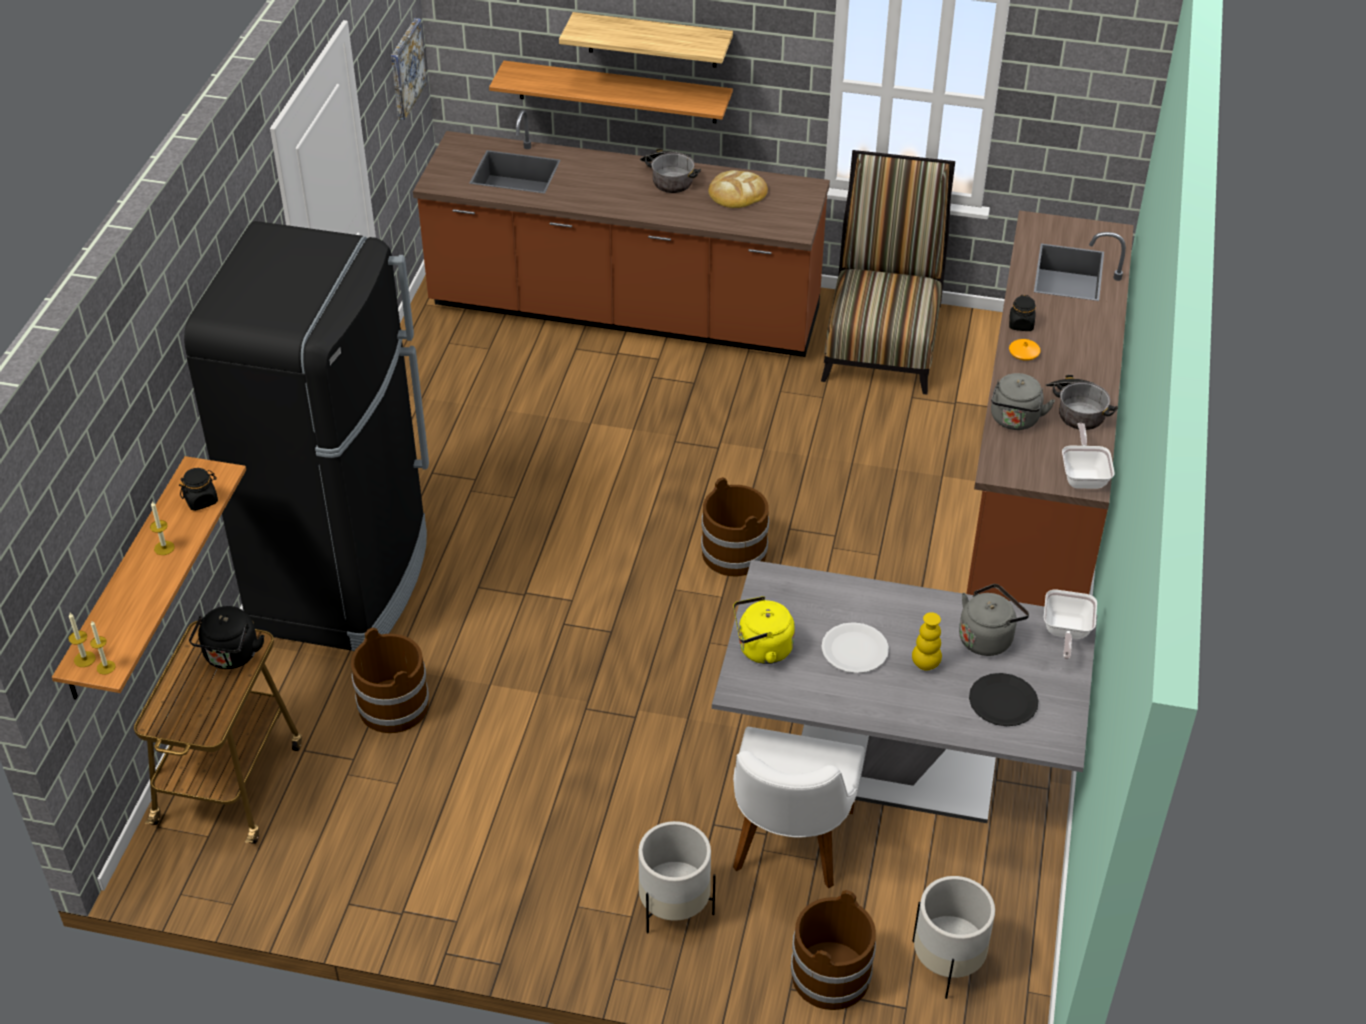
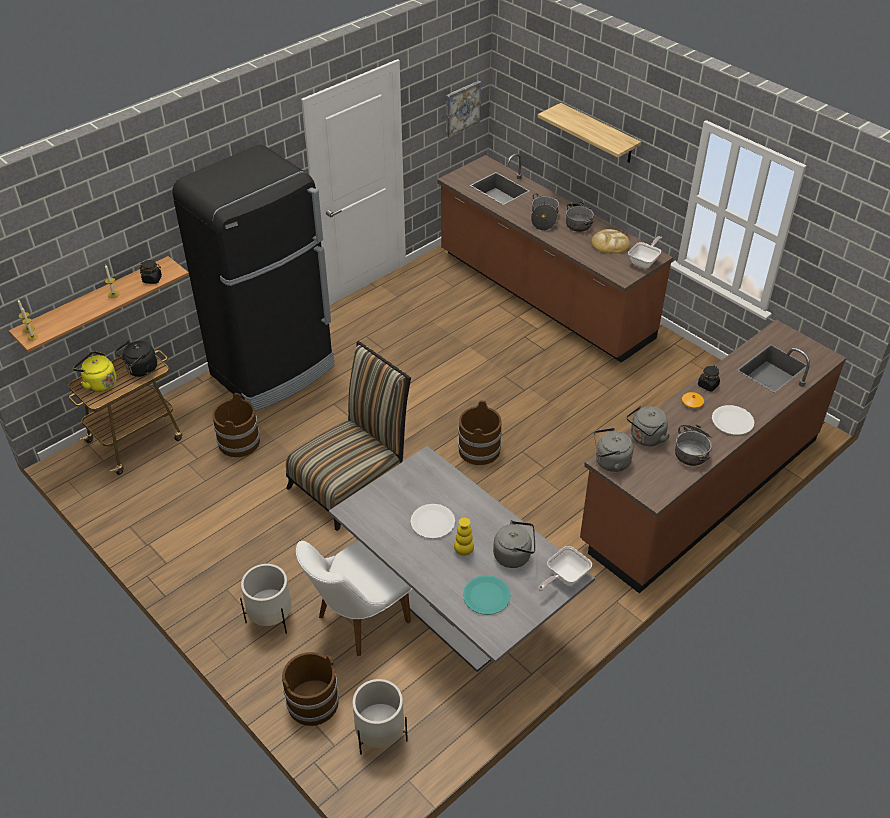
camera: 35 degrees right, 0 degrees up
(617, 92) = (577, 161): shelf -> none
(618, 192) = (544, 219): none -> cooking pot
(761, 649) = (383, 495): yellow kettle -> yellow kettle (99, 383)
(882, 342) = (675, 374): chair -> chair (352, 481)
(1003, 468) = (610, 462): none -> grey kettle
(1003, 701) = (486, 596): black plate -> turquoise plate
(1084, 475) = (656, 490): frying pan -> frying pan (645, 261)
(1087, 355) = (732, 421): none -> white plate

